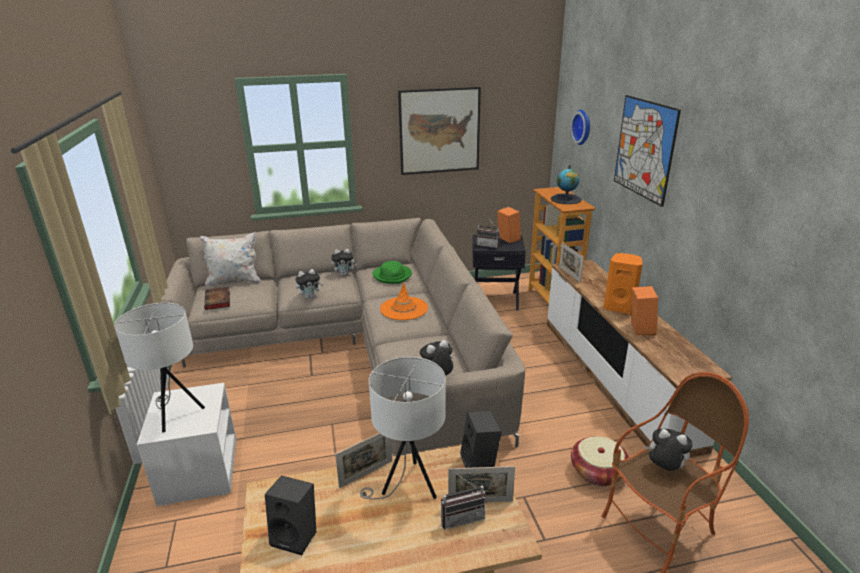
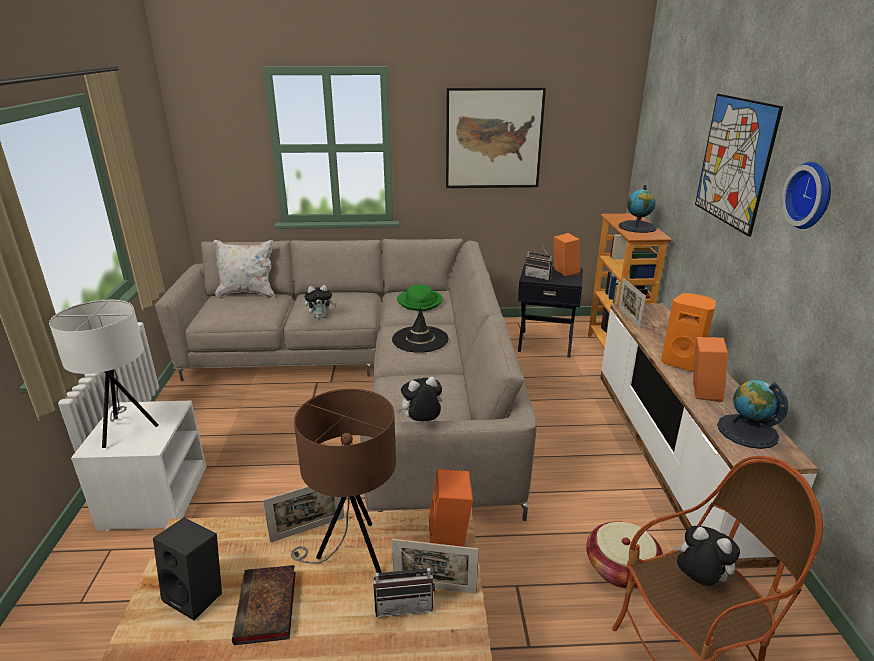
camera: 10 degrees right, 0 degrees up
(218, 301) = (222, 312): book -> book (267, 609)
(344, 274) = (368, 296): plush toy -> none
(404, 308) = (420, 339): orange hat -> black hat
(407, 486) = (351, 552): white table lamp -> brown table lamp
(480, 464) = (450, 538): black speaker -> orange speaker
(583, 127) = (666, 139): wall clock -> wall clock (811, 195)
(678, 355) = (747, 431): none -> globe

